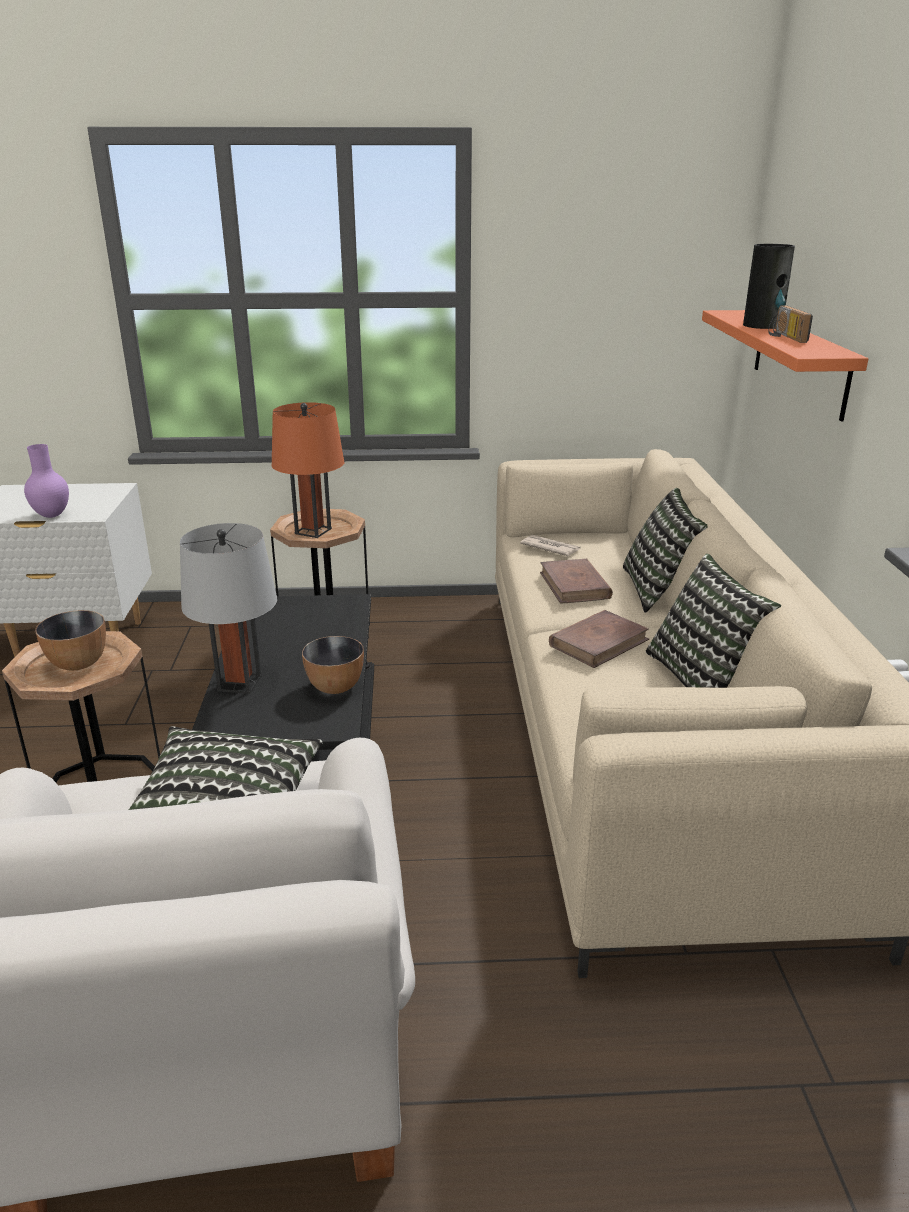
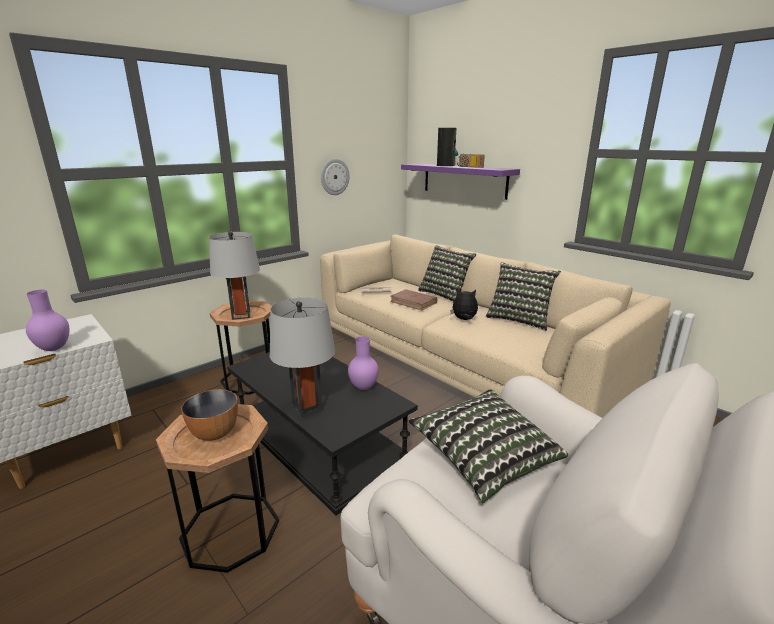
camera: 40 degrees left, 5 degrees down
(313, 531) = (241, 315): orange table lamp -> grey table lamp
(335, 687) = (363, 387): bowl -> purple vase
(555, 324) = (334, 176): none -> wall clock
(599, 643) = (464, 319): brown book -> plush toy
(800, 361) = (464, 180): orange shelf -> purple shelf

